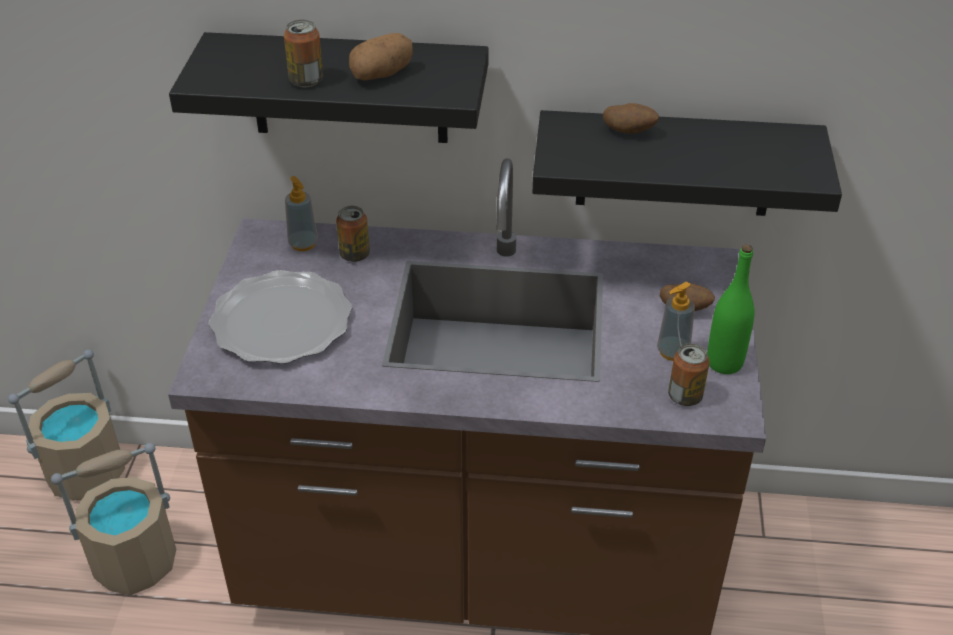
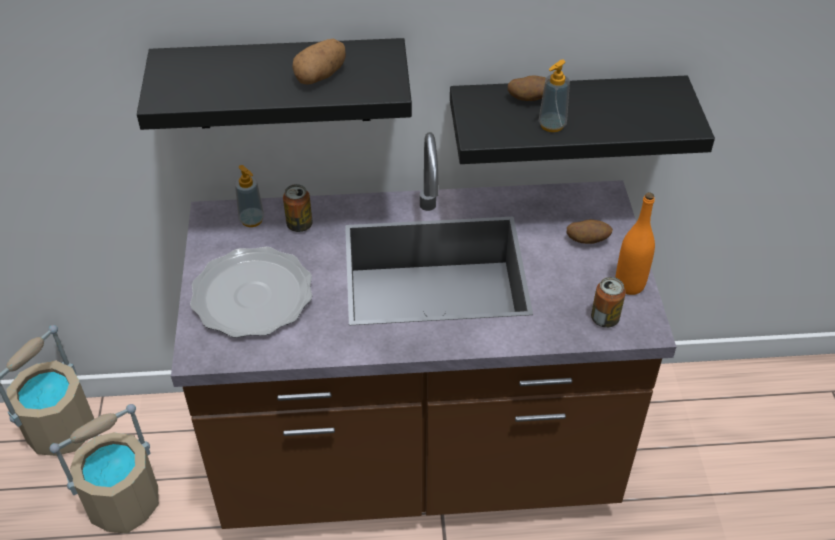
camera: 10 degrees left, 5 degrees up
(306, 81) = (256, 89): can -> none
(672, 352) = (586, 280): soap dispenser -> soap dispenser (552, 125)
(724, 363) = (629, 285): green bottle -> orange bottle

